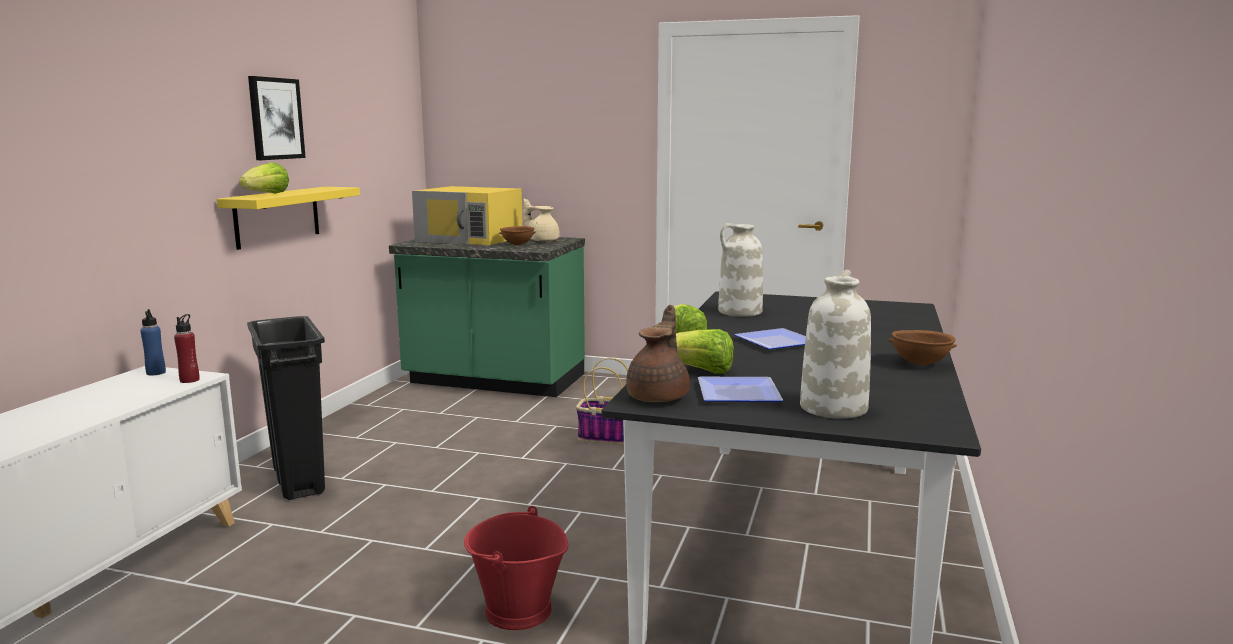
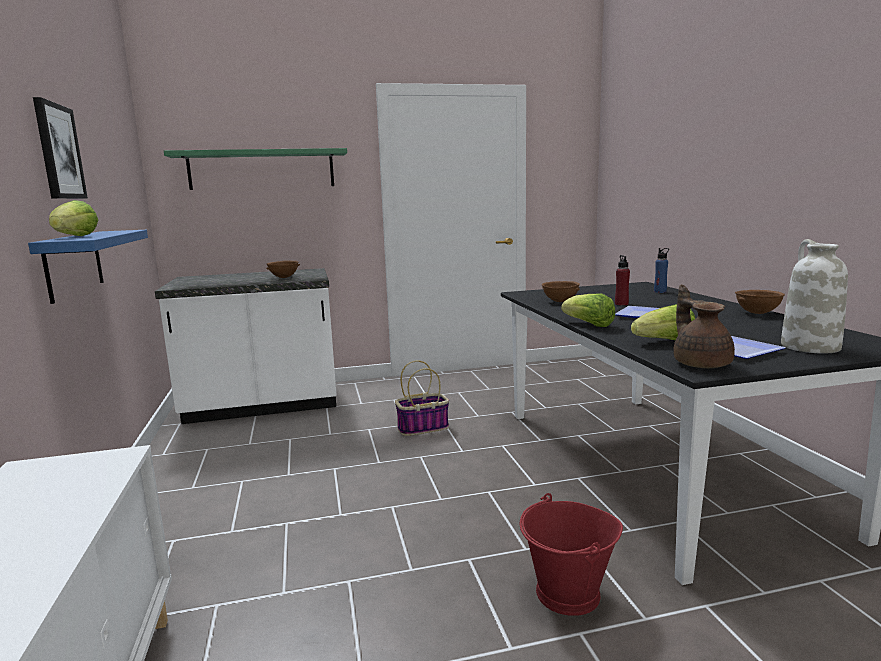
camera: 30 degrees left, 0 degrees up
(156, 373) = (42, 467): blue bottle -> blue bottle (660, 291)
(189, 380) = (113, 463): red bottle -> red bottle (621, 304)
(277, 216) = (74, 264): yellow shelf -> blue shelf
(298, 480) = (185, 548): black trash can -> none
(470, 239) = (224, 278): yellow microwave -> none
(494, 380) = (262, 405): green counter -> white counter
(529, 123) = (262, 169): none -> green shelf
(542, 240) = (296, 273): beige teapot -> none
(739, 312) = (560, 301): white vase -> brown bowl

